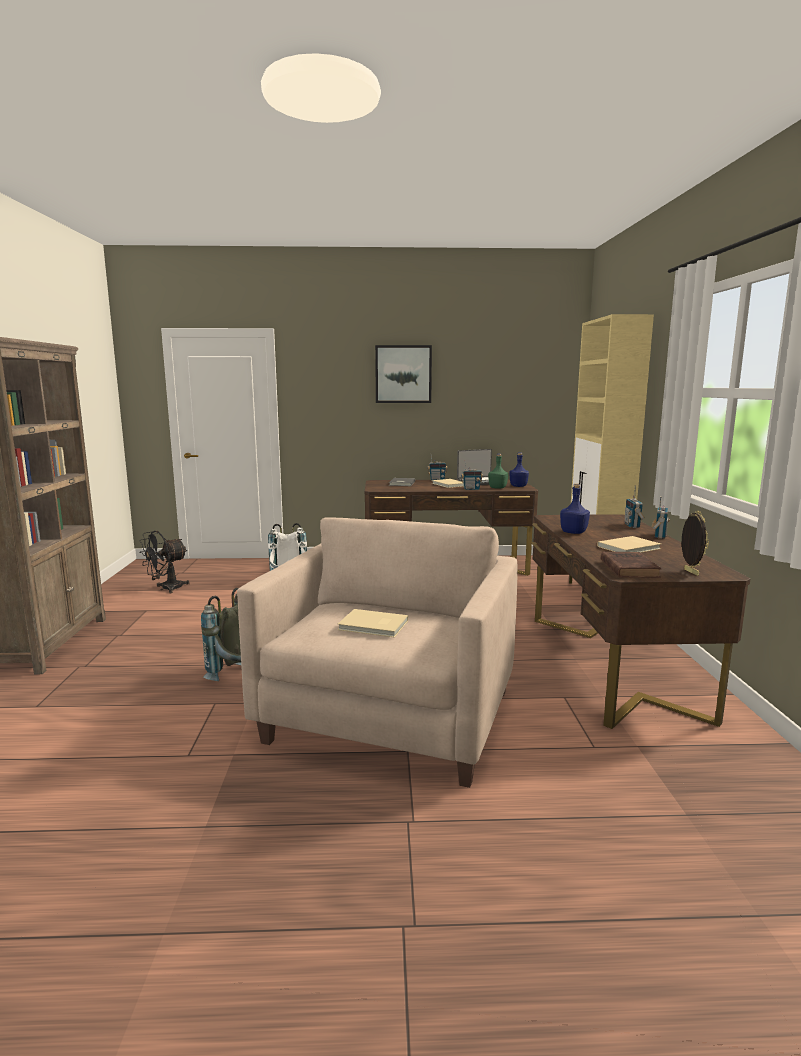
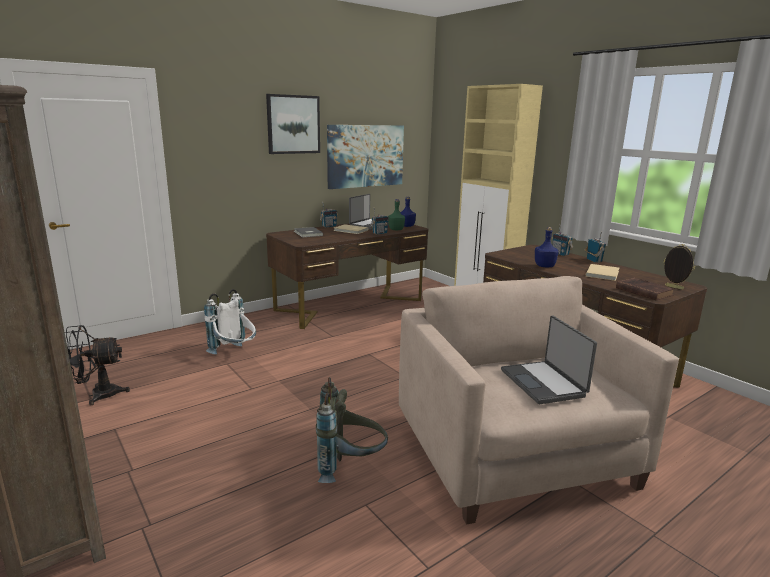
camera: 35 degrees left, 5 degrees up
(166, 589) = (97, 395): black fan -> black fan turned 60 degrees clockwise
(373, 626) = (544, 383): beige book -> laptop
(490, 407) = (365, 156): none -> picture

